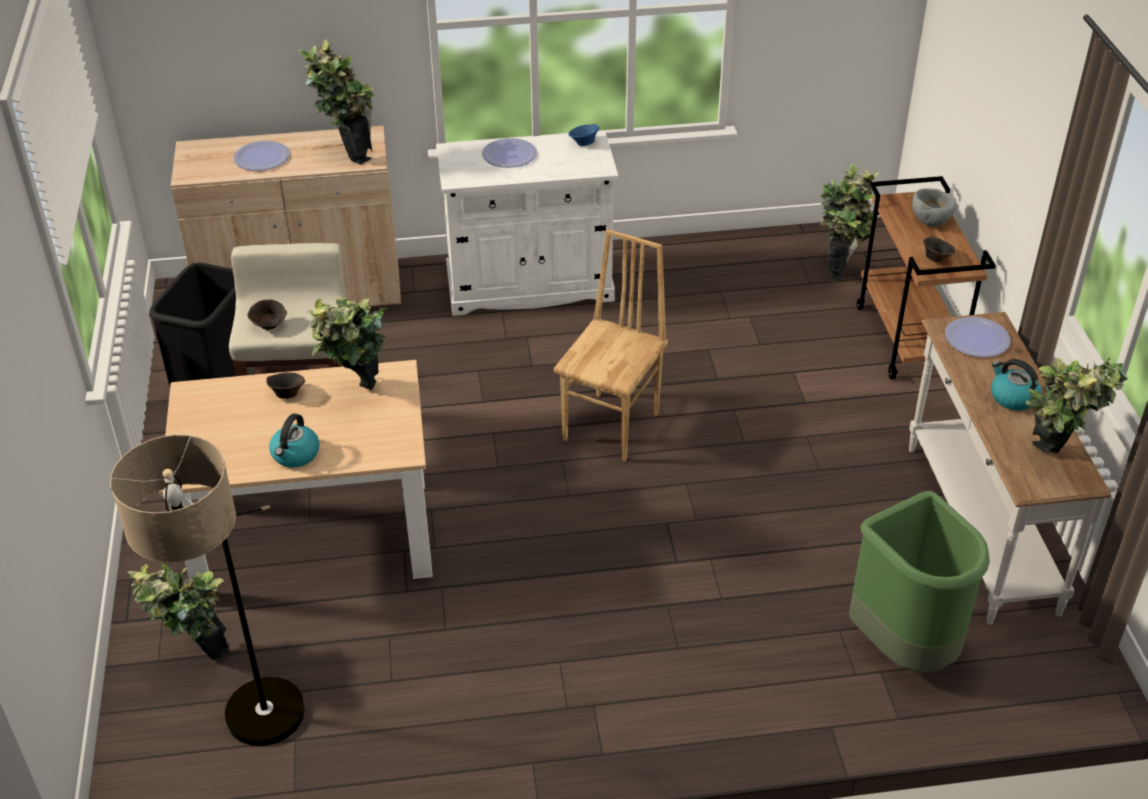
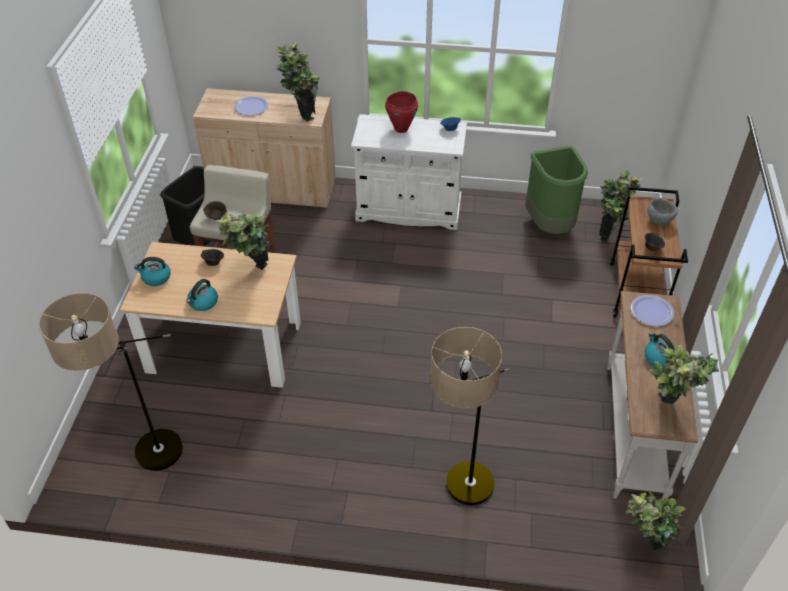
camera: 15 degrees right, 5 degrees up
(197, 661) = (133, 409): potted plant -> potted plant (642, 548)
(201, 433) = (156, 278): none -> kettle
(509, 154) = (401, 129): plate -> red cooking pot
(613, 426) = (425, 313): brown chair -> none
(768, 675) = (460, 498): none -> floor lamp
(905, 646) = (553, 500): green trash can -> green trash can (550, 225)

